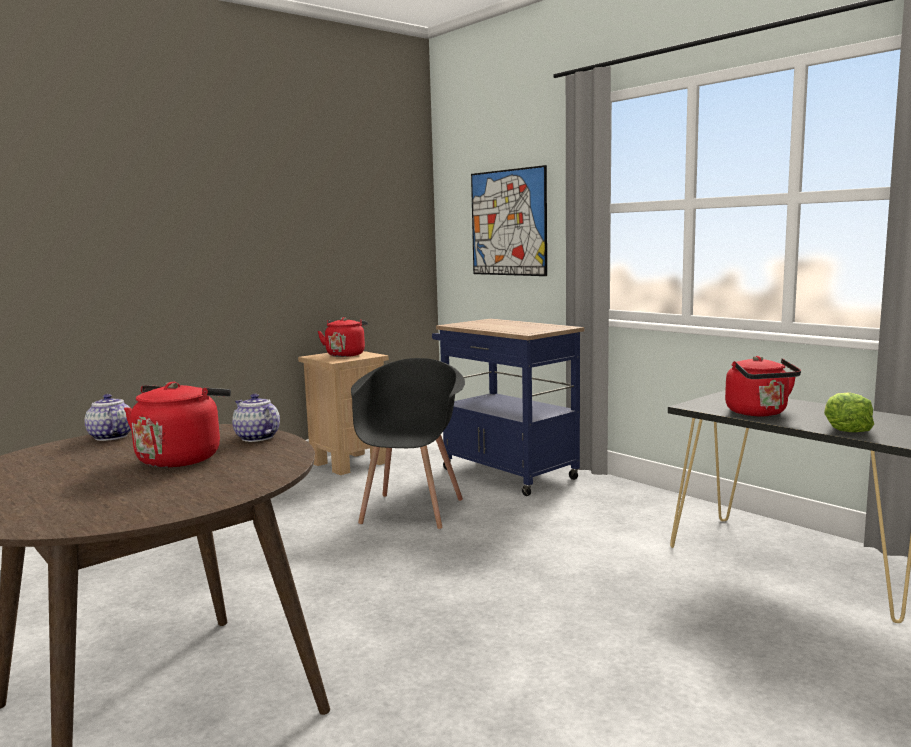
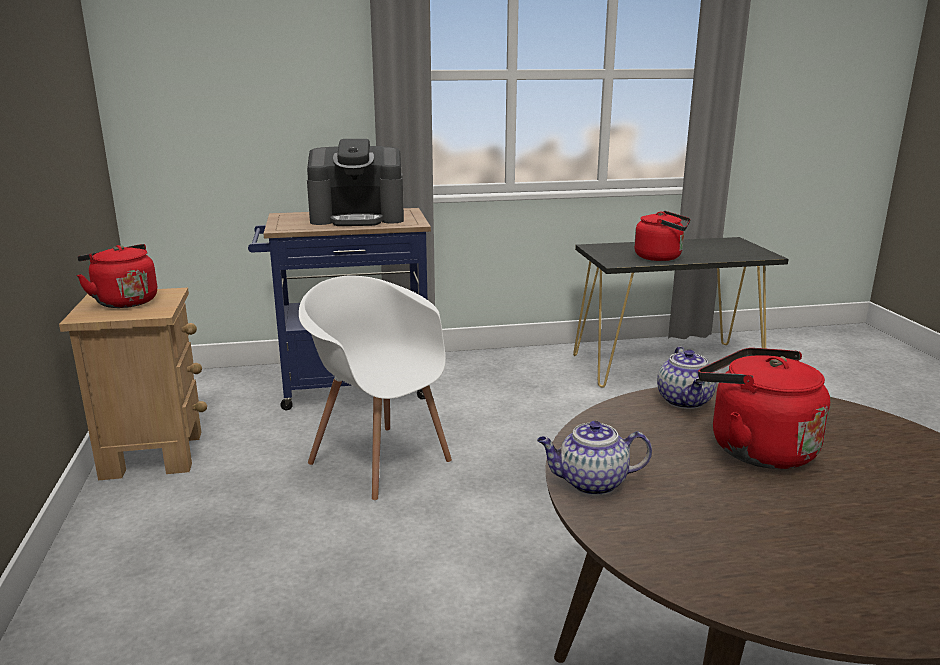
camera: 60 degrees left, 10 degrees up
(256, 437) = (685, 401): teapot -> teapot turned 75 degrees counterclockwise
(412, 511) = (379, 461): black chair -> white chair
(508, 223) = (257, 88): picture -> none
(516, 326) = (358, 218): none -> coffee machine
(845, 428) = (725, 255): lettuce -> none

